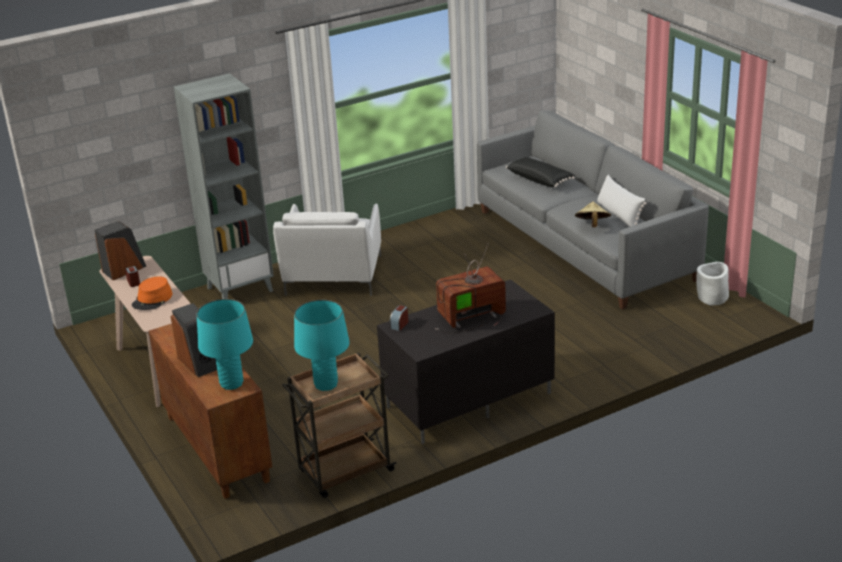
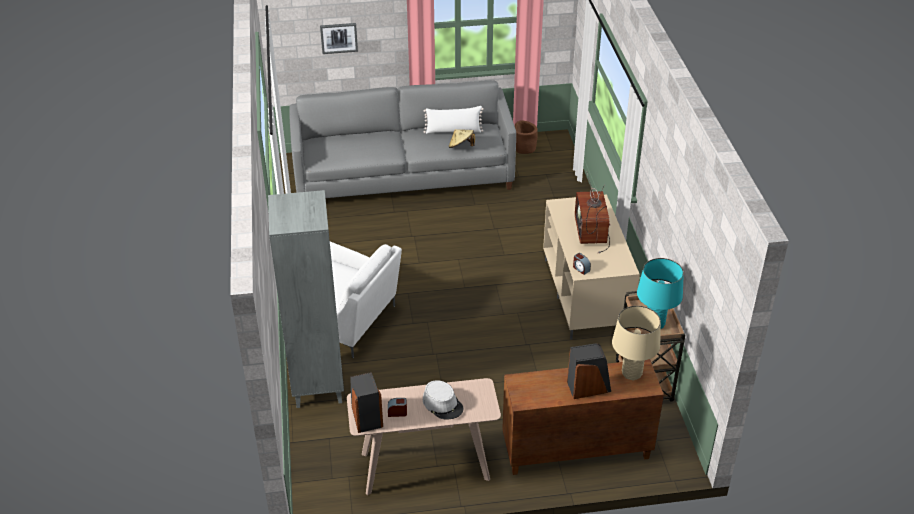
camera: 70 degrees left, 10 degrees up
(152, 300) = (443, 404): orange hat -> grey hat
(232, 384) = (631, 373): turquoise table lamp -> beige table lamp
(468, 401) = (586, 296): black tv stand -> beige tv stand
(540, 179) = (363, 146): black pillow -> none
(604, 70) = (339, 38): none -> picture
(712, 298) = (524, 148): white planter -> brown planter

